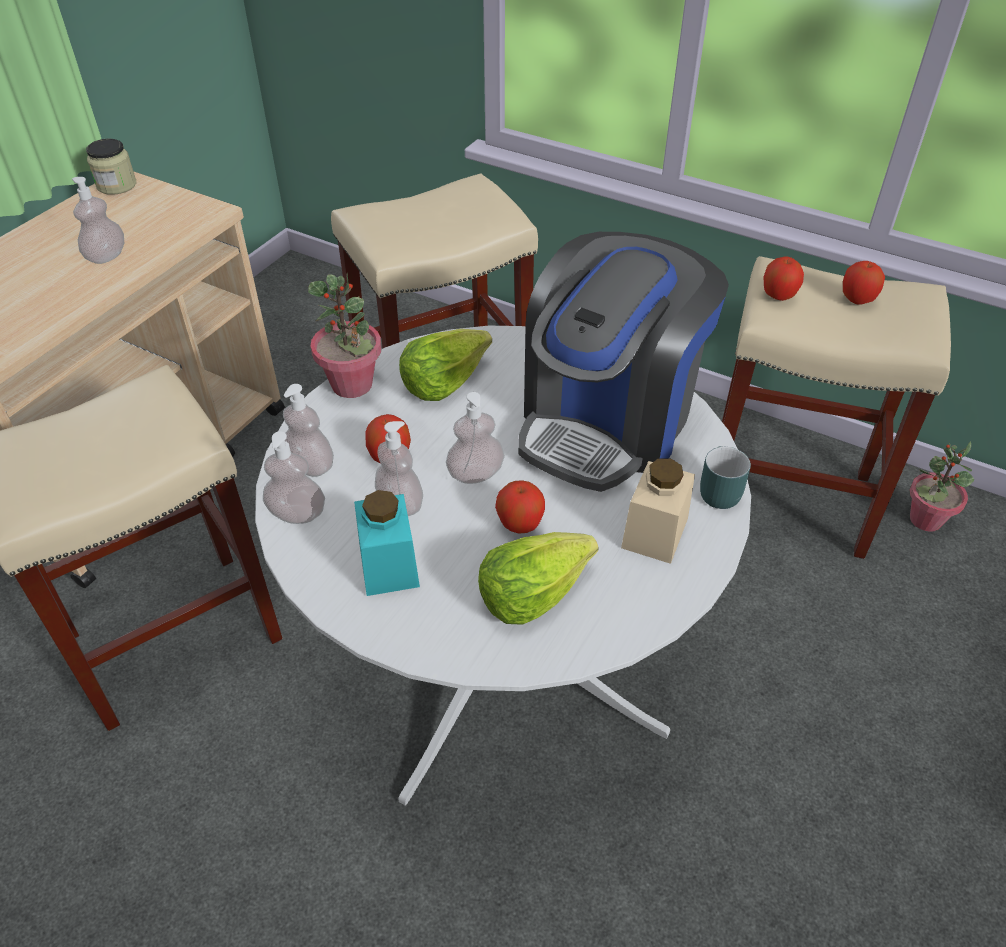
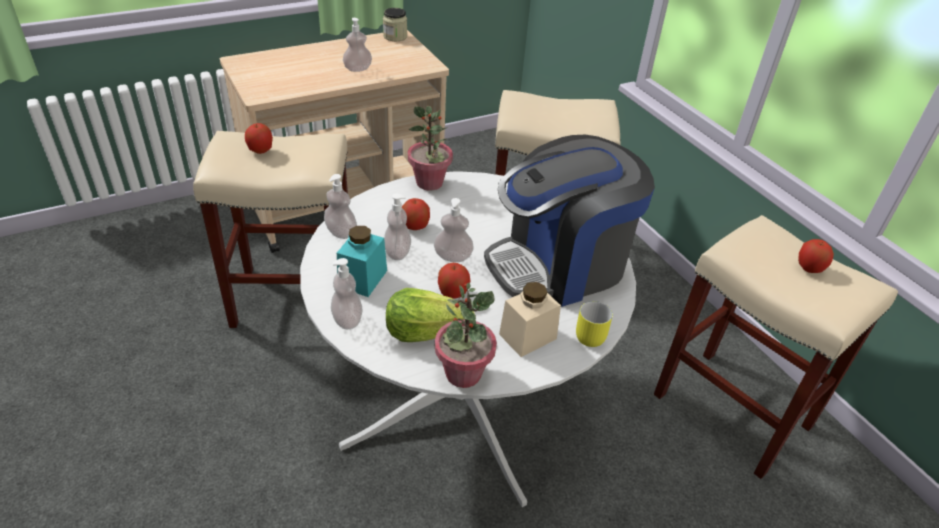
camera: 30 degrees right, 5 degrees down
(311, 466) = (370, 213): soap dispenser -> soap dispenser (347, 320)
(443, 381) = (482, 202): lettuce -> none
(715, 490) = (590, 333): turquoise mug -> yellow mug
(778, 295) = (747, 241): apple -> apple (260, 150)
(925, 519) = (836, 480): potted plant -> potted plant (463, 373)

